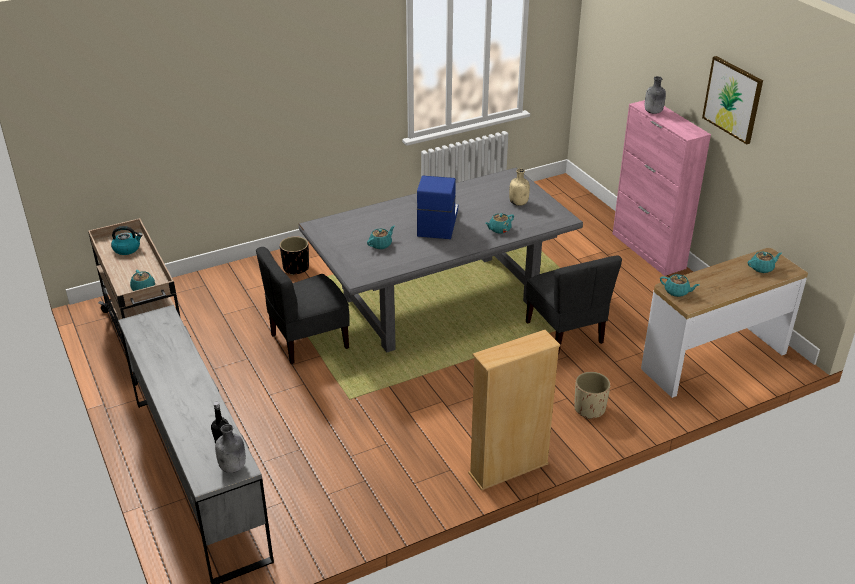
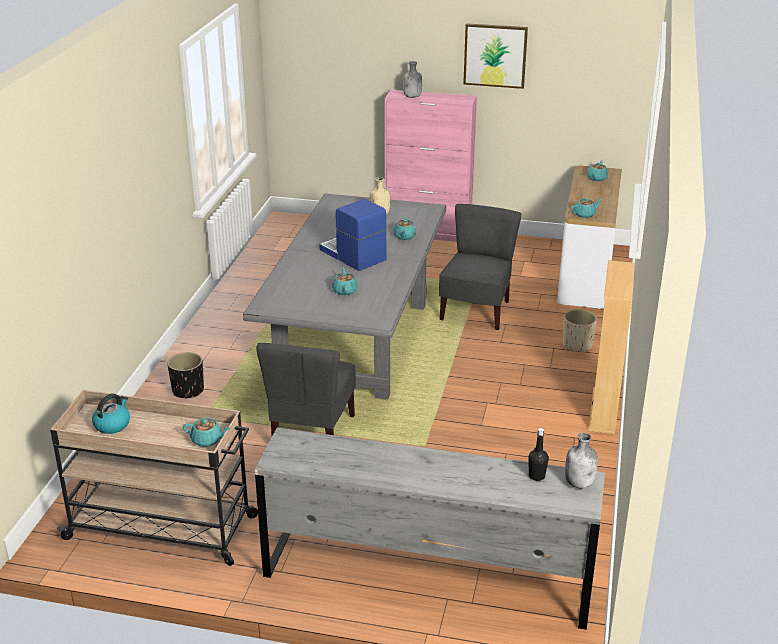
camera: 50 degrees left, 5 degrees down
(565, 332) = (476, 311): grey chair -> grey chair turned 90 degrees counterclockwise

